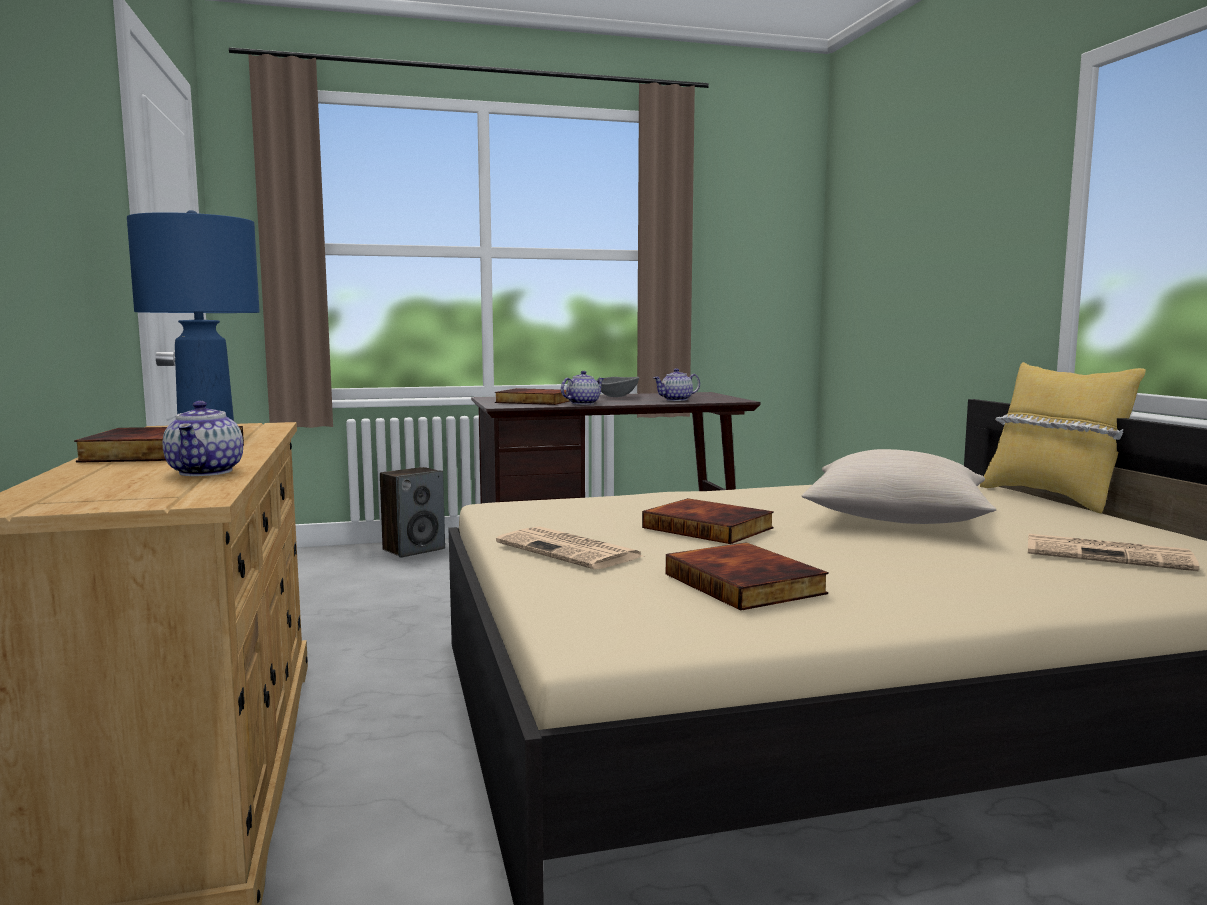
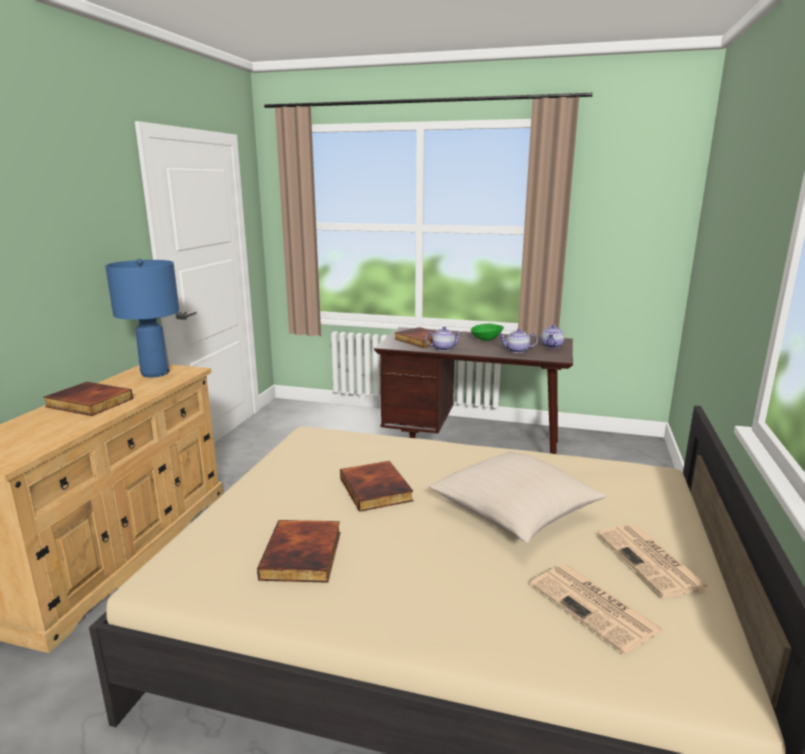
camera: 30 degrees right, 10 degrees up
(206, 472) = (62, 431): teapot -> teapot (552, 346)
(414, 549) = (363, 416): speaker -> none
(571, 550) = (272, 491): newspaper -> newspaper (652, 561)
(617, 397) = (486, 340): grey bowl -> green bowl
(1052, 497) = (698, 517): yellow pillow -> none

